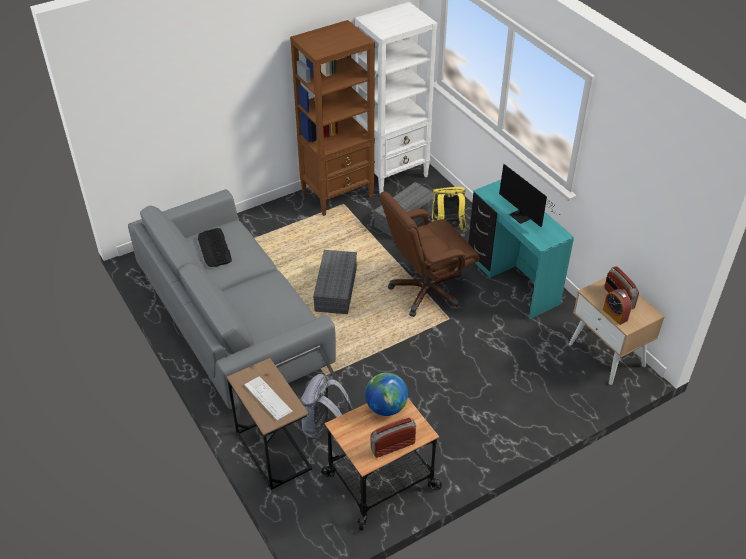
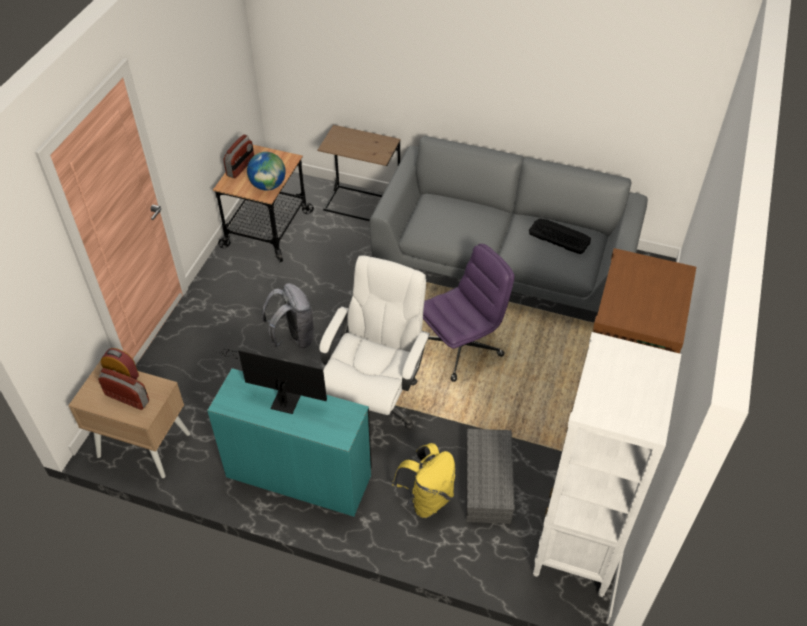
camera: 140 degrees right, 5 degrees up
(268, 398) = (355, 142): keyboard -> none
(324, 428) = (343, 237): grey backpack -> grey backpack (293, 338)
(335, 289) = (461, 348): grey storage box -> purple office chair
(427, 291) = (374, 401): brown office chair -> white office chair

